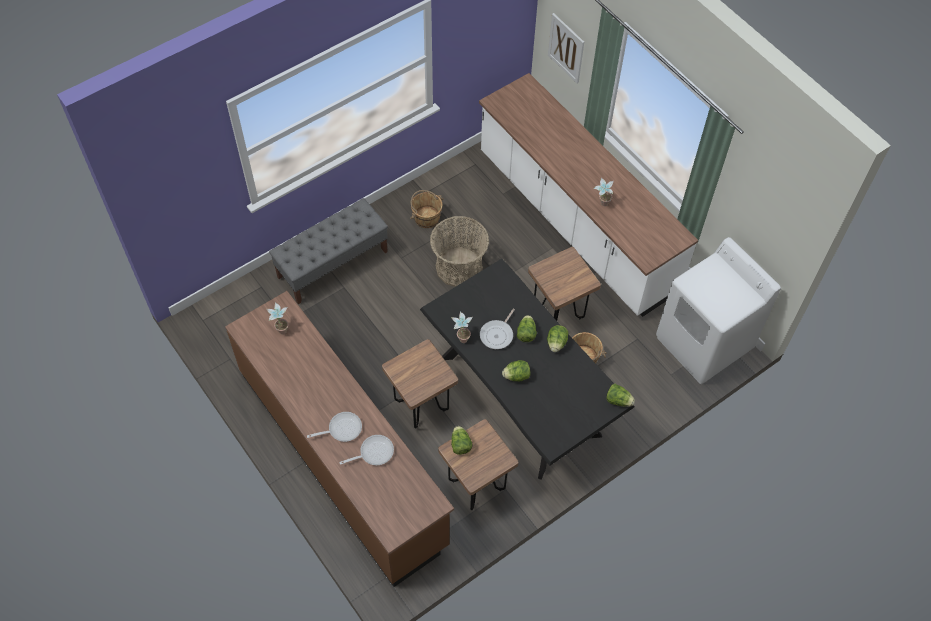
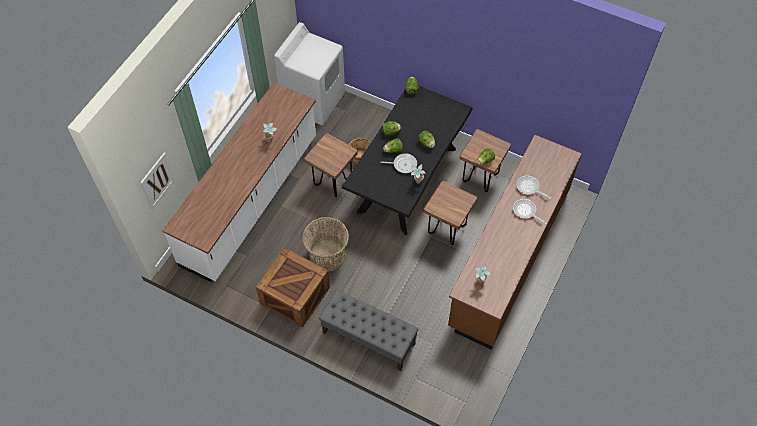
camera: 115 degrees left, 0 degrees up
(426, 217) = (294, 296): brown bucket -> crate

